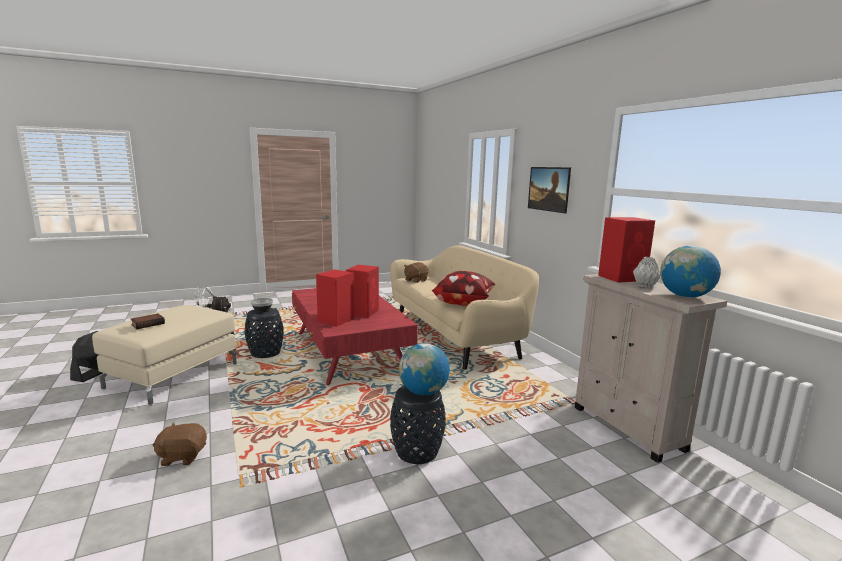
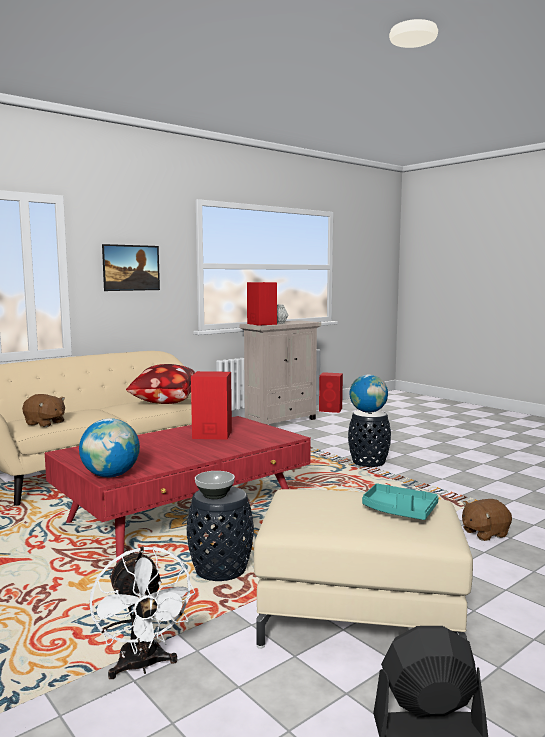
camera: 105 degrees left, 5 degrees down
(148, 324) = (399, 511): book -> turquoise tray
(182, 456) = (484, 533): brown plush toy -> brown plush toy turned 90 degrees clockwise
(335, 320) = (253, 440): red speaker -> red speaker (331, 410)
(685, 296) = (298, 321): globe -> globe (111, 475)

